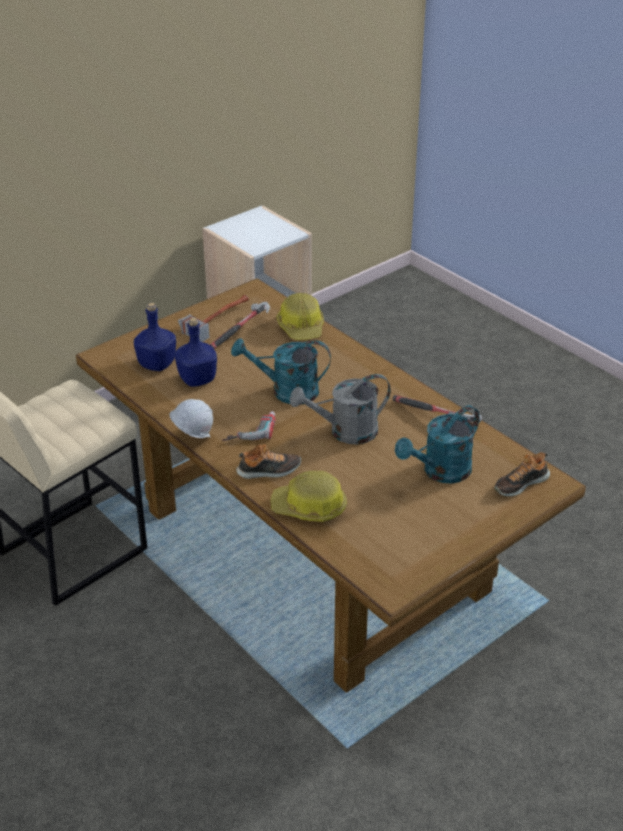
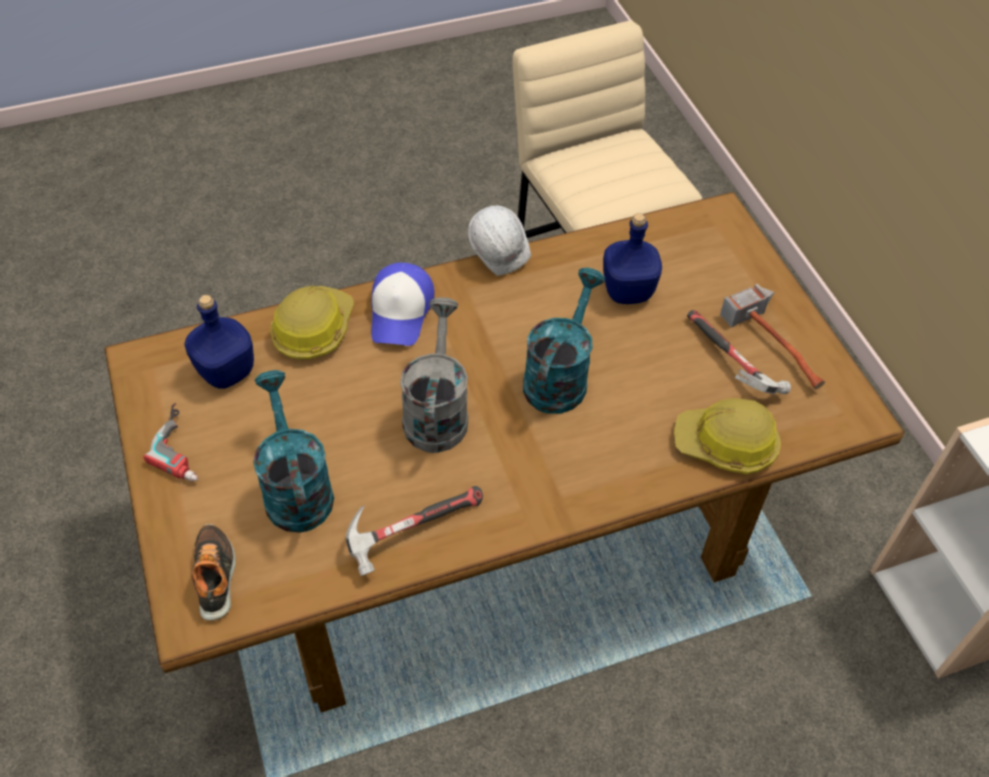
camera: 110 degrees right, 15 degrees up
(158, 364) = (679, 260): blue bottle -> blue bottle (226, 372)
(250, 429) = (492, 315): power drill -> power drill (185, 446)
(269, 471) = (401, 312): shoe -> cap

